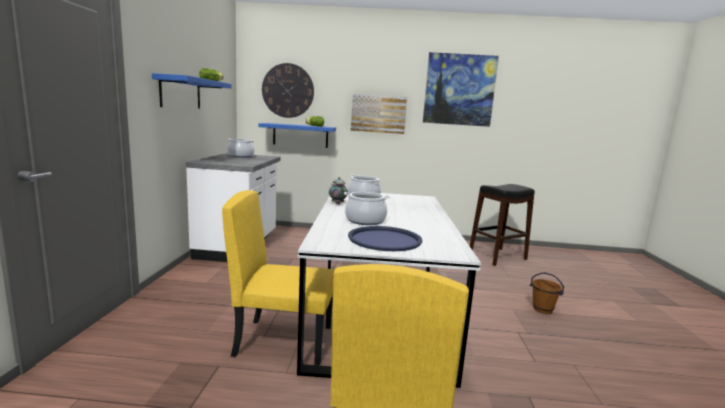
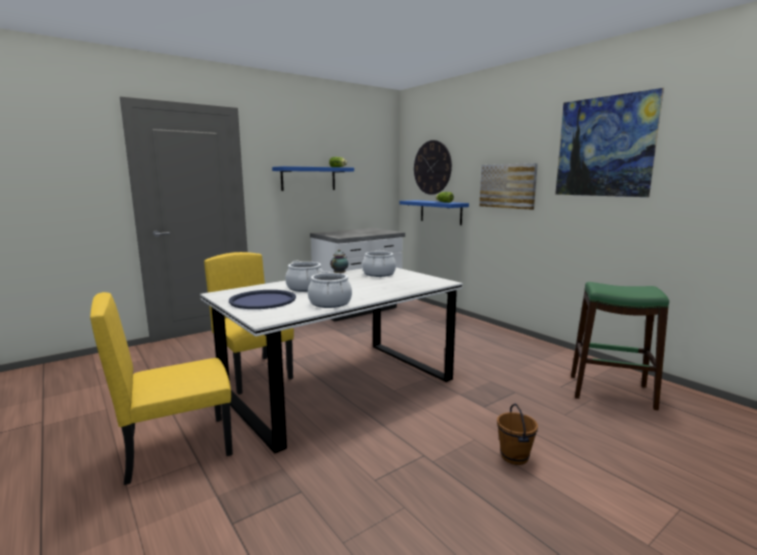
camera: 50 degrees right, 0 degrees up
(241, 156) = (369, 230): cooking pot -> cooking pot (330, 303)
(497, 256) = (611, 392): black stool -> green stool

